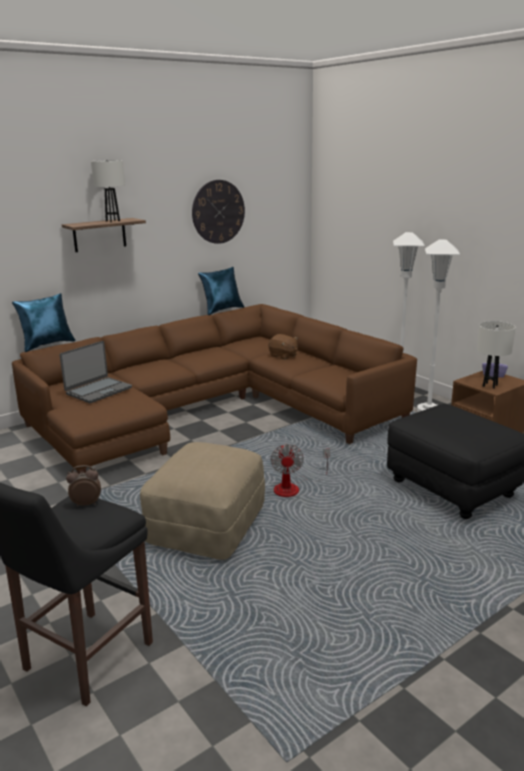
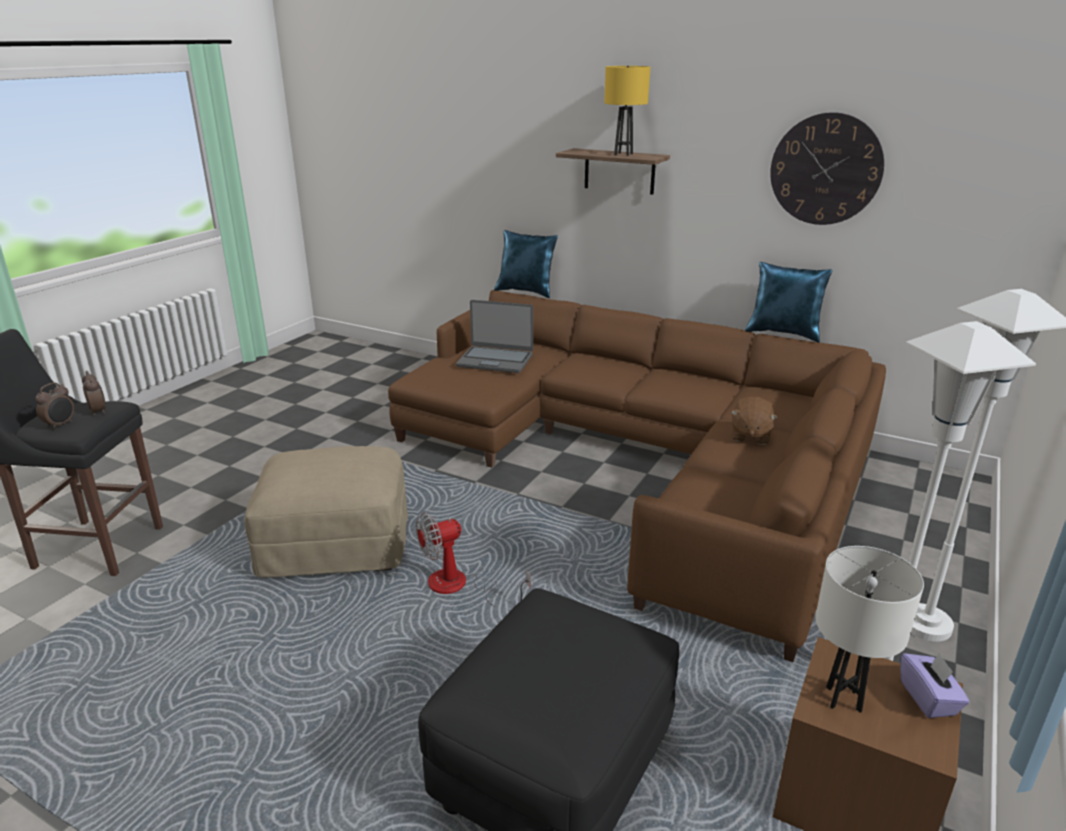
camera: 65 degrees right, 5 degrees up
(96, 522) = (61, 425): none -> alarm clock
(112, 221) = (623, 154): white table lamp -> yellow table lamp

